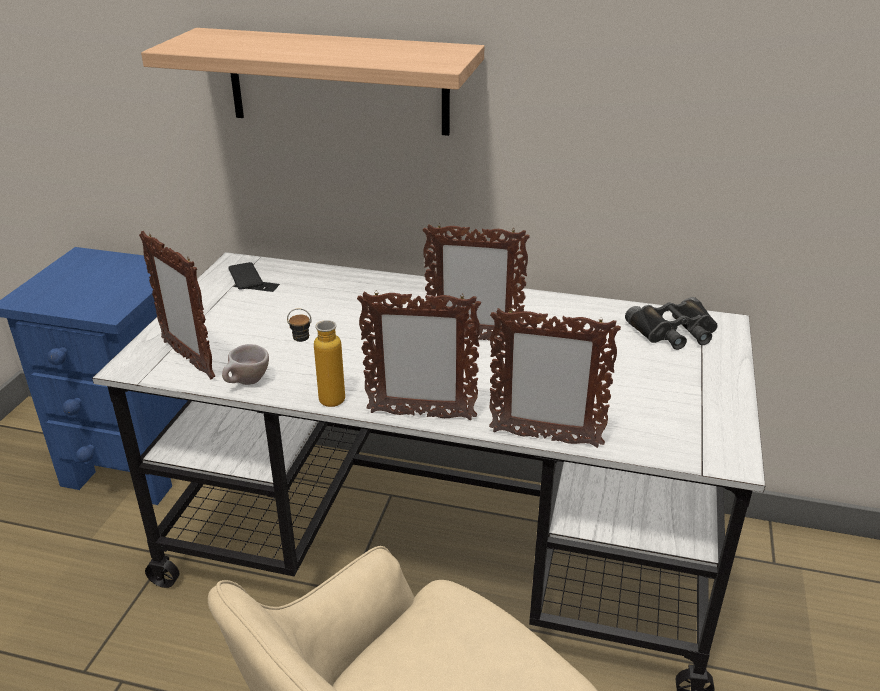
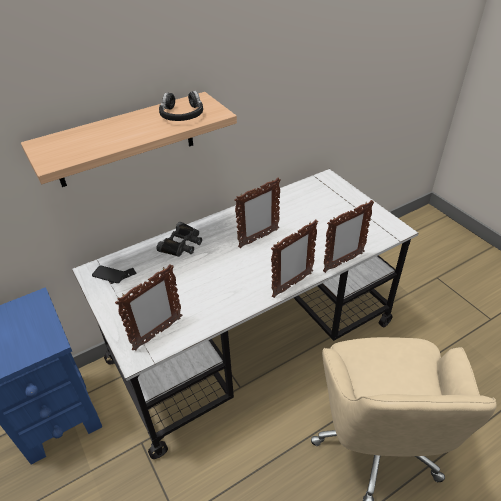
camera: 45 degrees left, 10 degrees up
(188, 359) = (157, 334): picture frame -> picture frame turned 45 degrees counterclockwise
(247, 383) = (204, 324): beige cup -> none
(320, 400) = (247, 307): bottle -> none
(396, 54) = (182, 114): none -> black headphones
(674, 331) = (318, 190): black binoculars -> black binoculars (182, 244)

